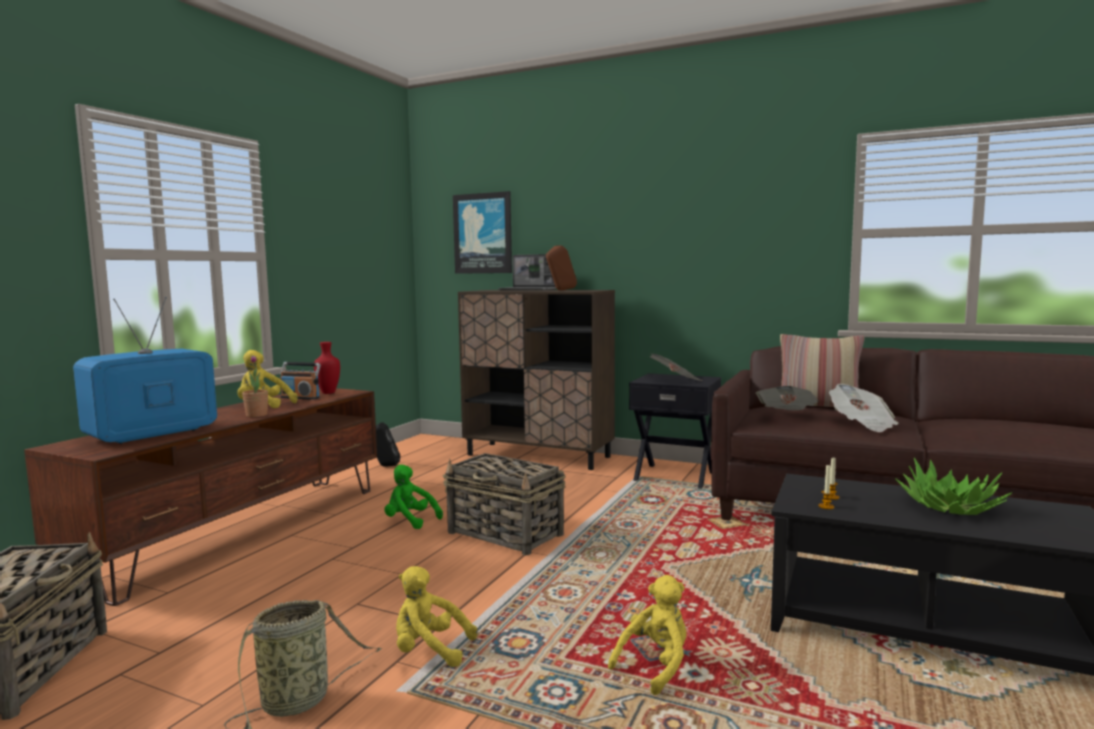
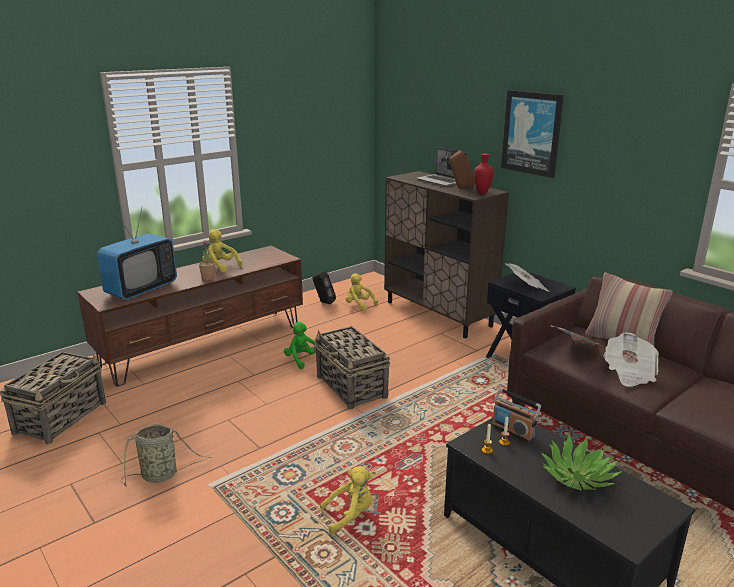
camera: 25 degrees right, 15 degrees up
(152, 434) = (141, 289): television -> television turned 150 degrees clockwise
(300, 397) = (249, 260): radio -> radio (513, 431)
(327, 393) = (270, 256): red vase -> red vase (481, 193)
(429, 651) = (241, 464): yellow plush toy -> yellow plush toy (359, 305)
(483, 233) = (420, 122): picture -> picture (532, 133)

